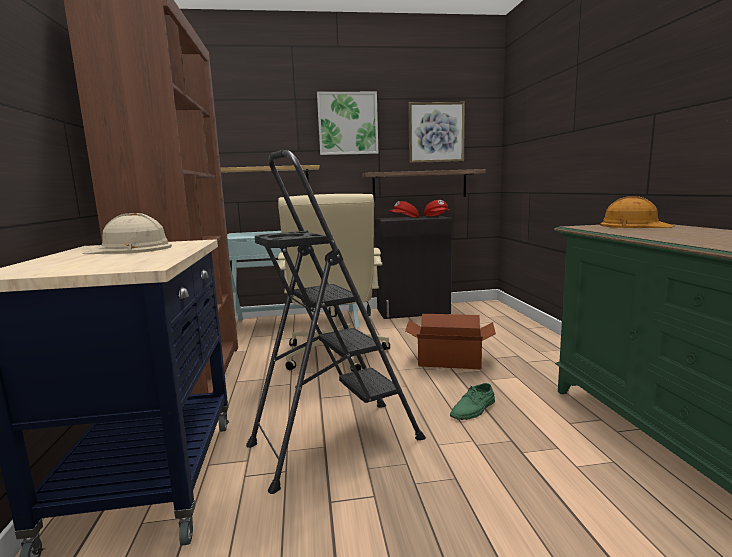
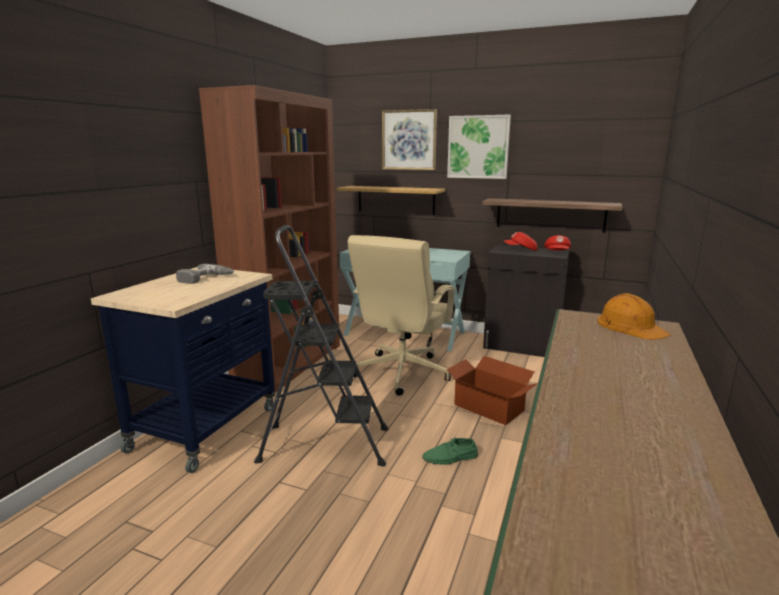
camera: 30 degrees right, 5 degrees up
(130, 249) = (206, 279): beige hard hat -> power drill
(436, 132) = (576, 158): picture -> picture (409, 140)

